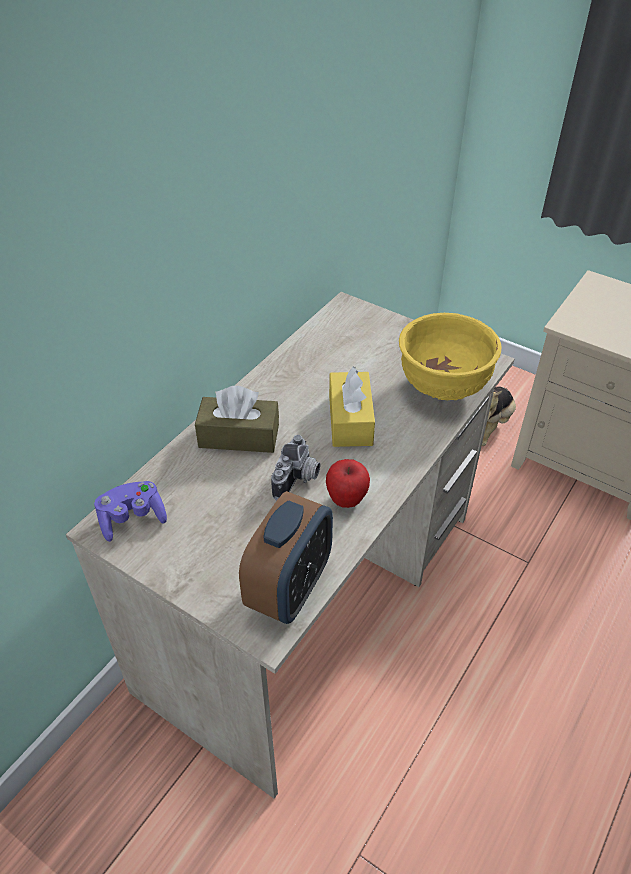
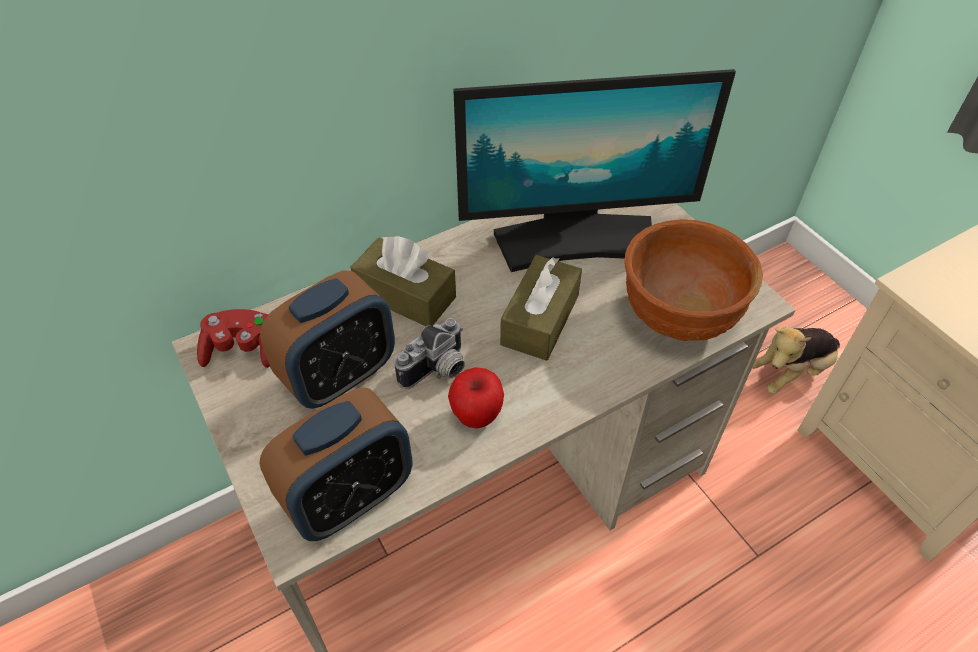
camera: 25 degrees right, 5 degrees up
(132, 518) = (242, 349): purple game controller -> red game controller
(225, 509) = (340, 376): none -> alarm clock
(341, 358) = (575, 240): none -> monitor
(350, 420) = (540, 319): yellow tissue box -> brown tissue box
(442, 386) = (677, 315): yellow bowl -> brown bowl

